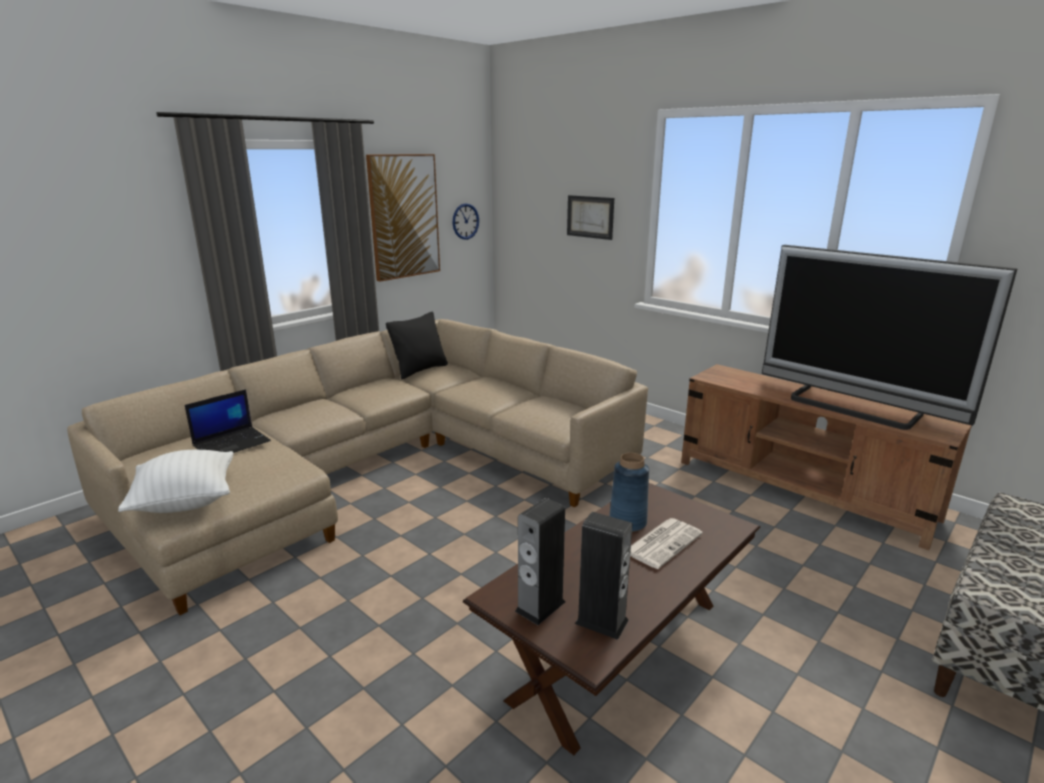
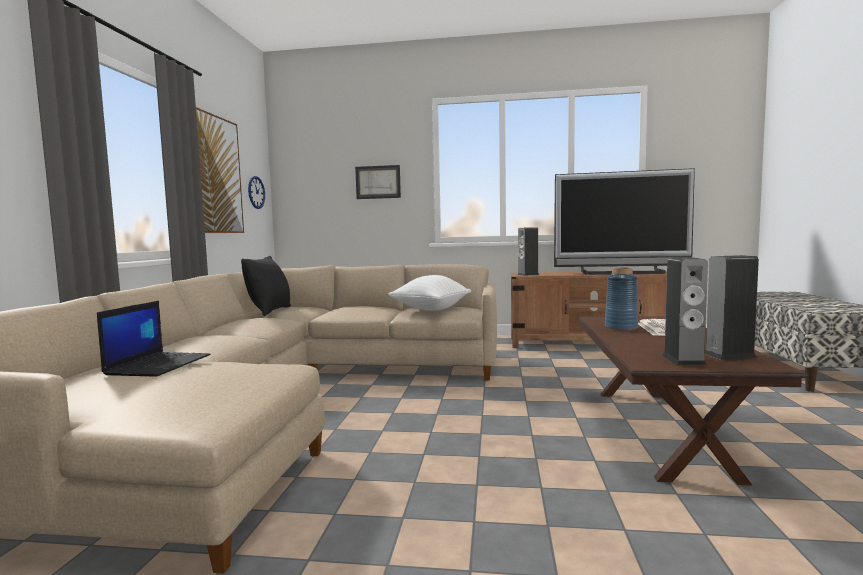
camera: 35 degrees left, 15 degrees down
(186, 502) = (185, 409): white pillow -> white pillow (431, 309)
(717, 378) = (528, 274): none -> speaker

